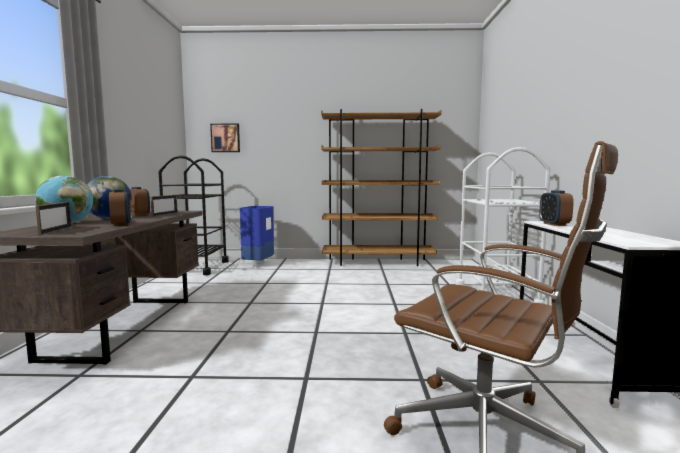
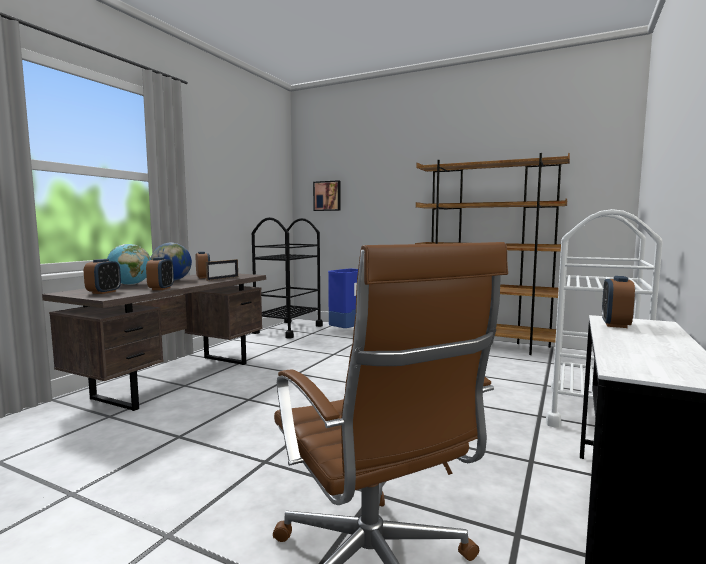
camera: 25 degrees right, 0 degrees up
(56, 230) = (104, 292): picture frame -> alarm clock

